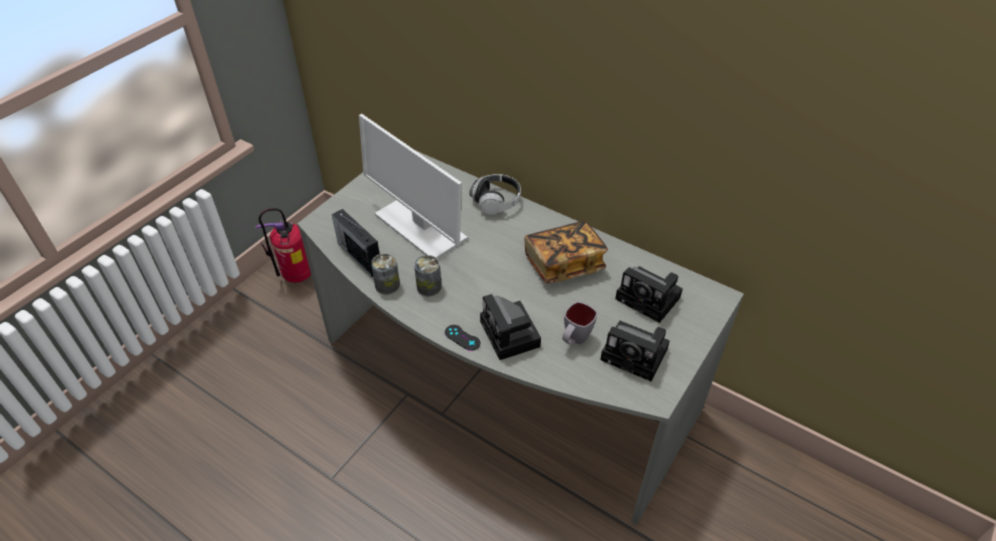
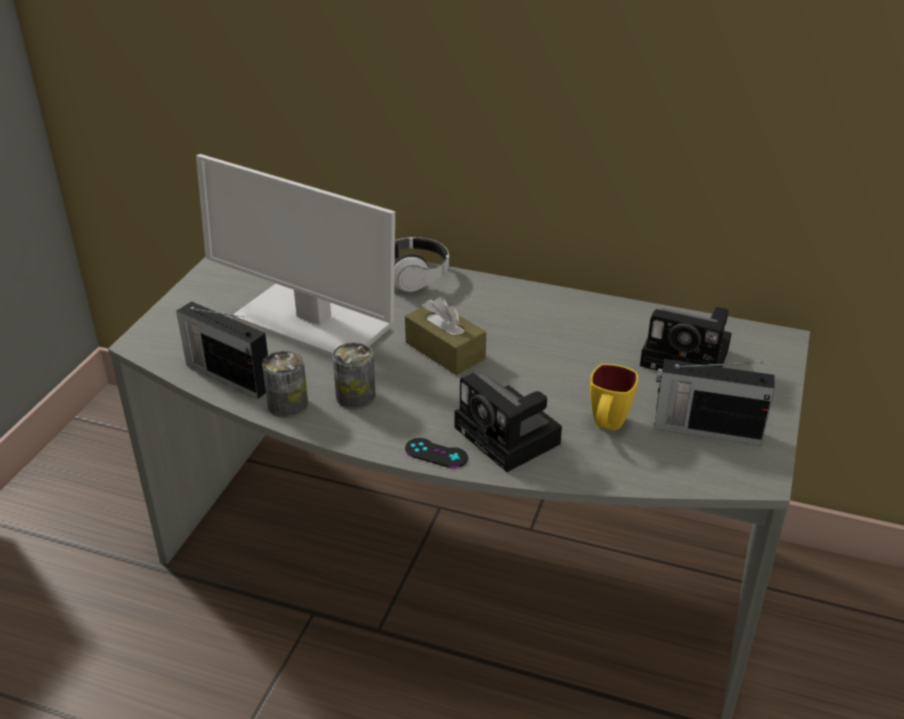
camera: 15 degrees left, 10 degrees down
(296, 277) = (79, 481): fire extinguisher -> none
(495, 263) = (445, 351): none -> brown tissue box
(563, 263) = (545, 335): book -> none
(574, 340) = (607, 426): grey mug -> yellow mug
(637, 355) = (705, 429): camera -> radio

